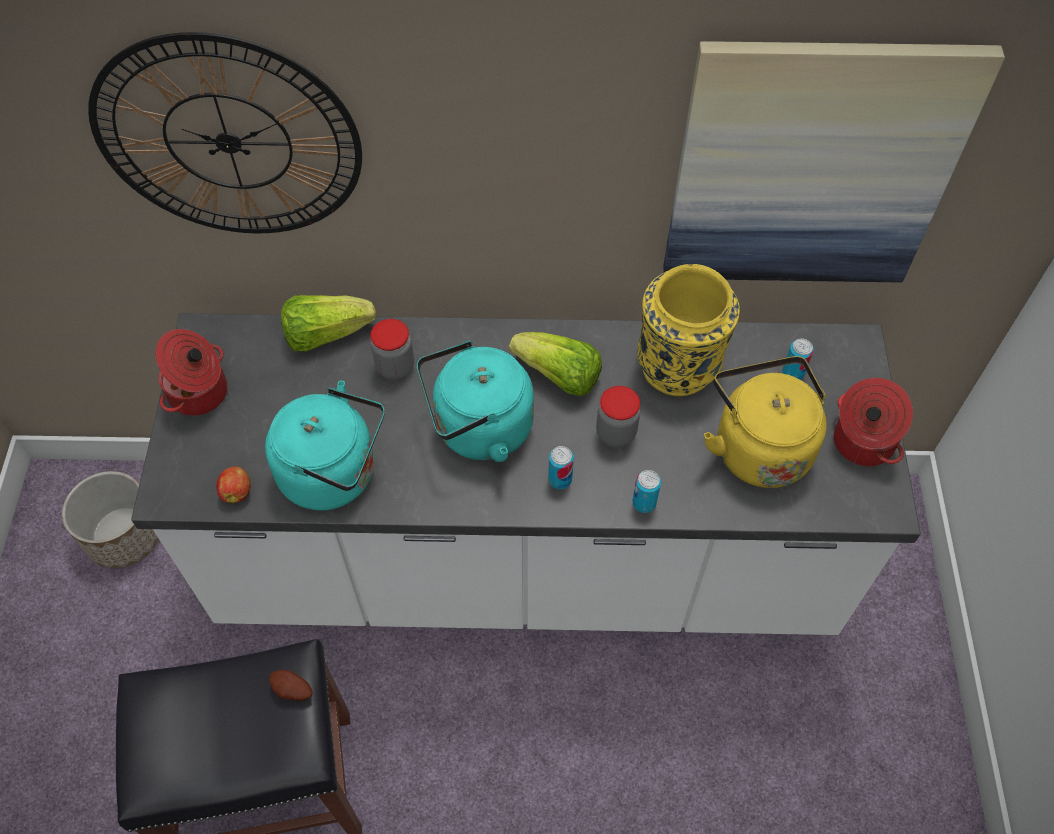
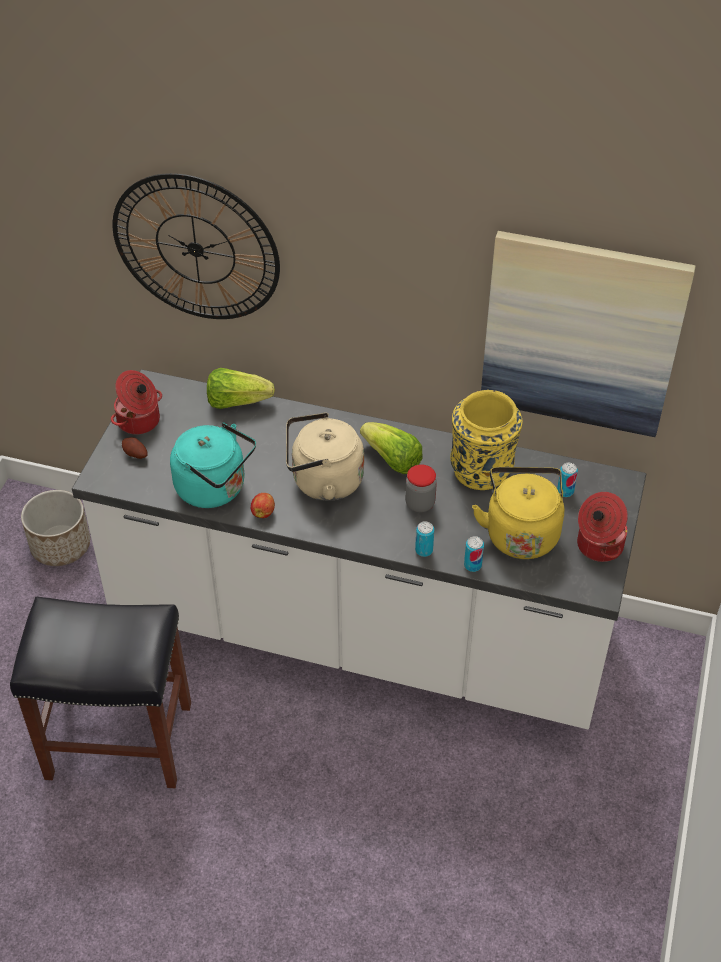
camera: 15 degrees right, 10 degrees down
(237, 492) = (146, 486): apple -> apple (263, 512)
(292, 691) = (148, 630): potato -> potato (135, 455)
(395, 367) = (278, 431): jar -> none
(478, 429) = (323, 481): turquoise kettle -> beige kettle
(560, 479) = (369, 524): can -> can (472, 565)

